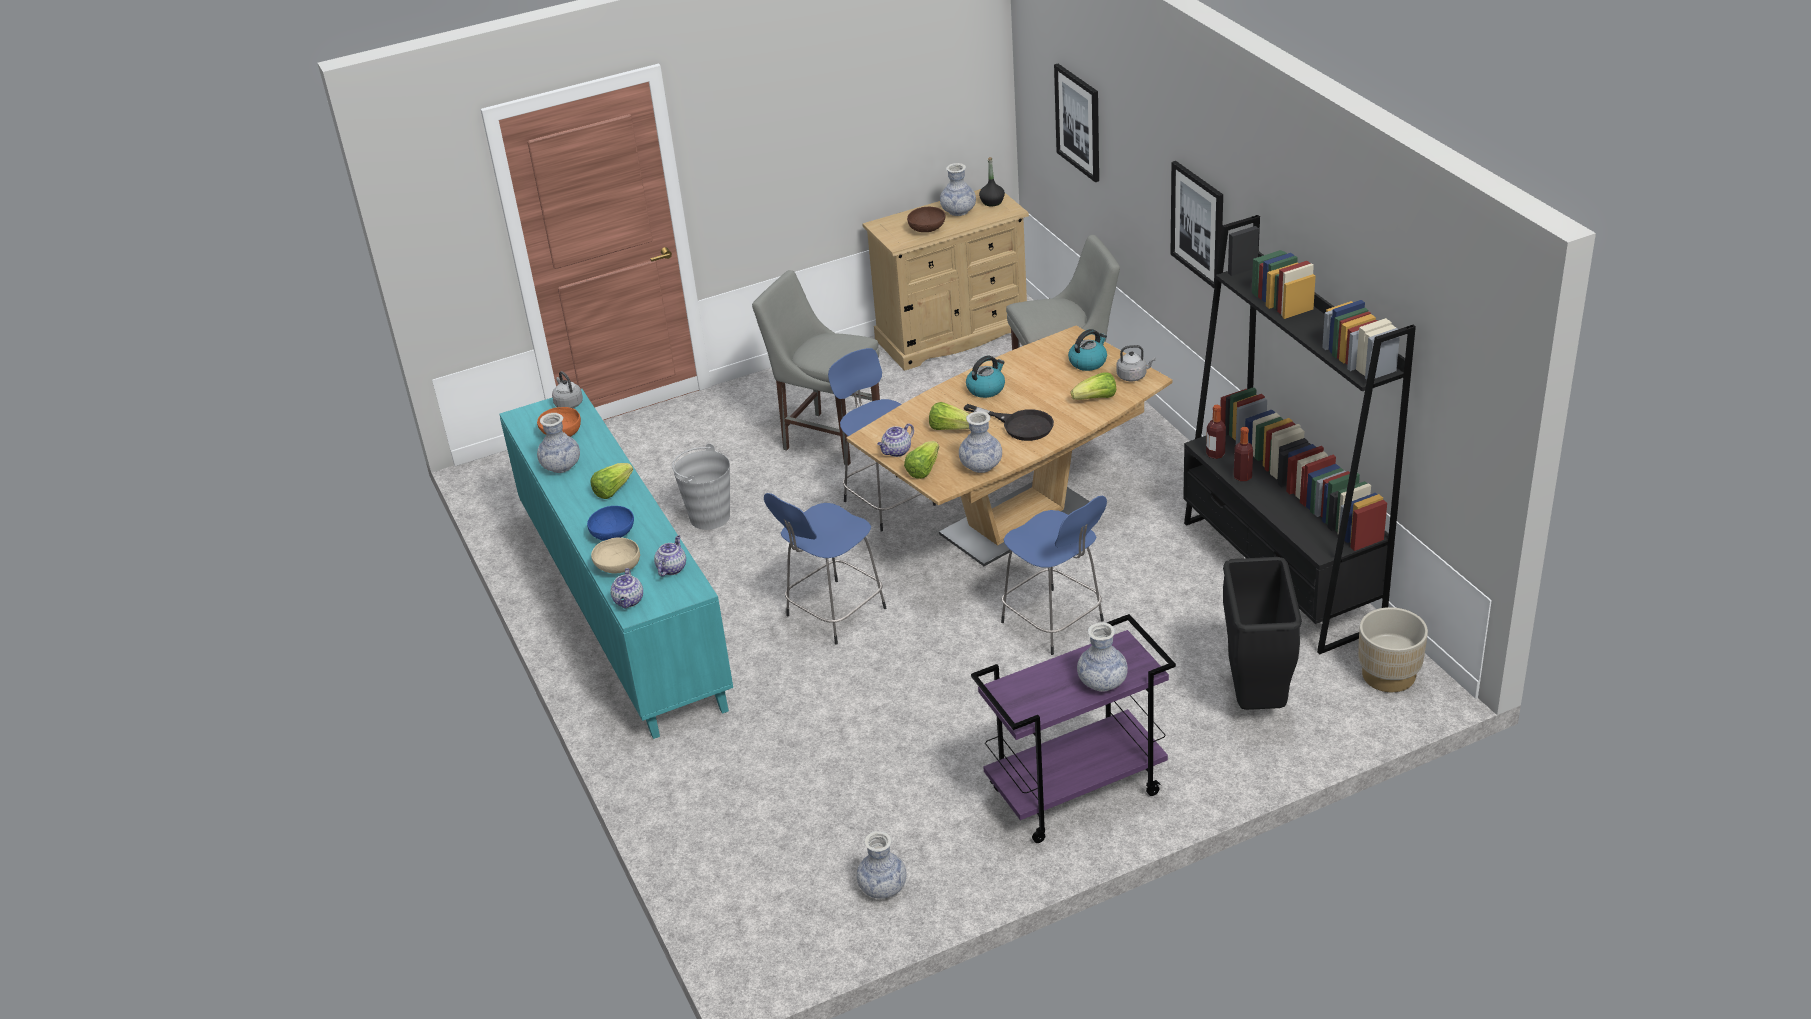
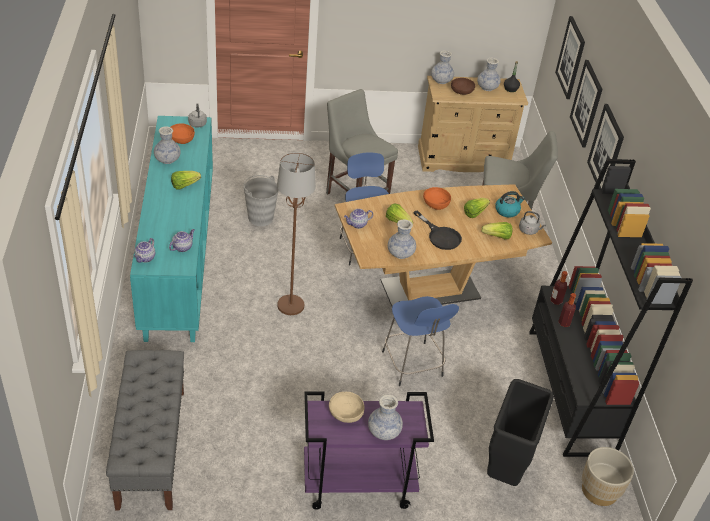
camera: 15 degrees right, 5 degrees up
(613, 535) = (165, 213): blue bowl -> none
(617, 567) = (154, 234): beige bowl -> beige bowl (345, 414)
(761, 862) = (151, 447): none -> grey bench
(833, 613) = (290, 305): blue stool -> brown floor lamp
(883, 888) = (207, 497): vase -> vase (441, 81)
(923, 469) = (365, 242): lettuce -> lettuce (475, 213)
(986, 389) = (435, 204): kettle -> orange bowl
(1135, 175) = (587, 103): none -> picture

